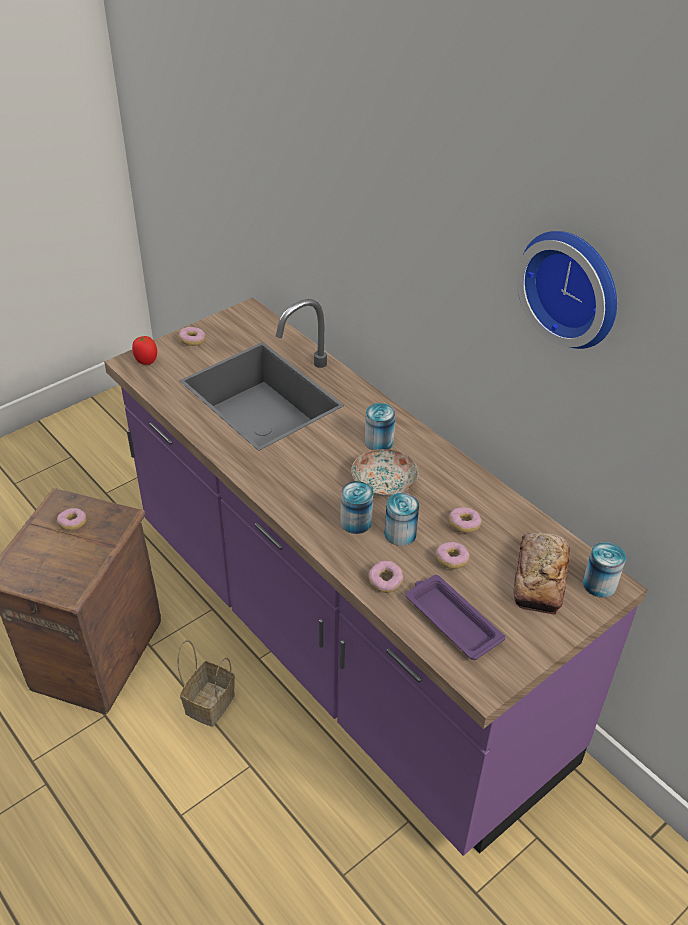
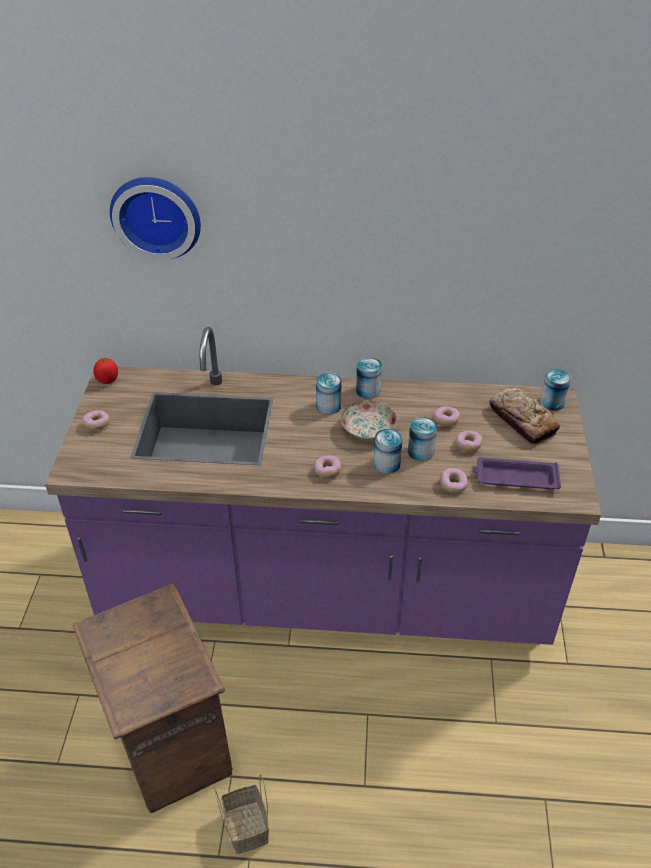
camera: 45 degrees left, 0 degrees up
(72, 523) = (131, 634): donut -> donut (327, 471)
(146, 361) = (81, 461): tomato -> tomato (107, 380)
(210, 702) = (292, 700): basket -> basket (245, 826)
(432, 452) = (368, 390): none -> can
(573, 286) = (475, 203): wall clock -> wall clock (157, 215)

